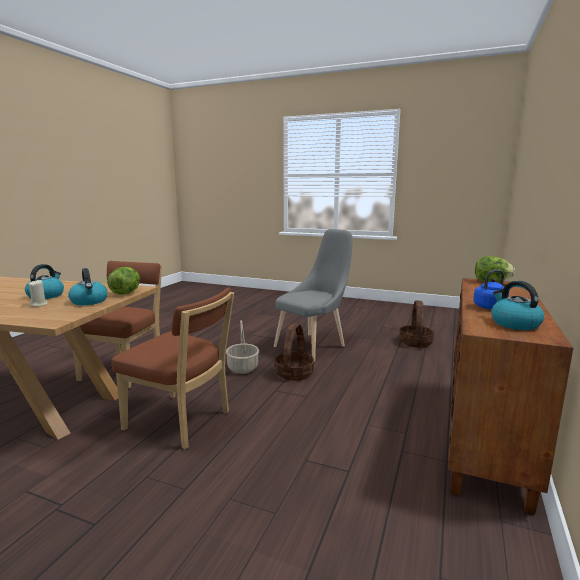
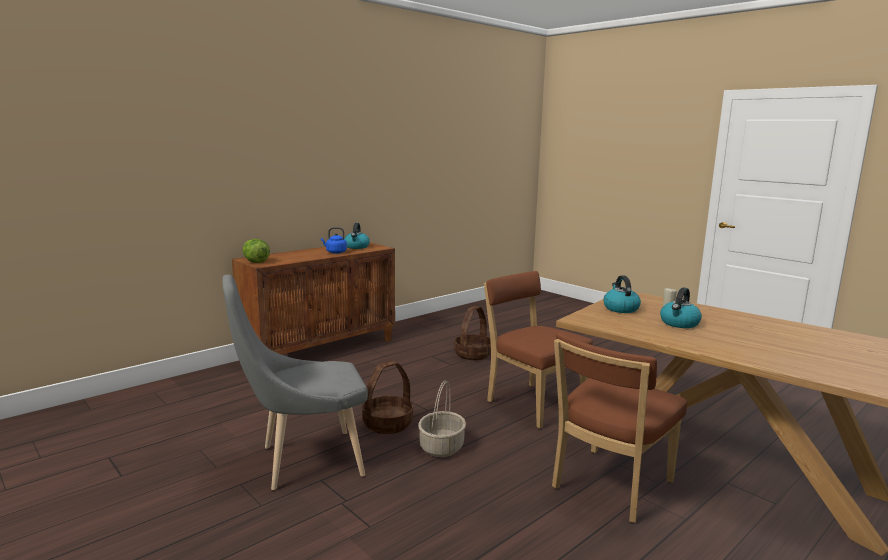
camera: 155 degrees left, 0 degrees up
(126, 293) = (589, 314): lettuce -> none
(415, 342) = (164, 429): basket -> basket (473, 354)

